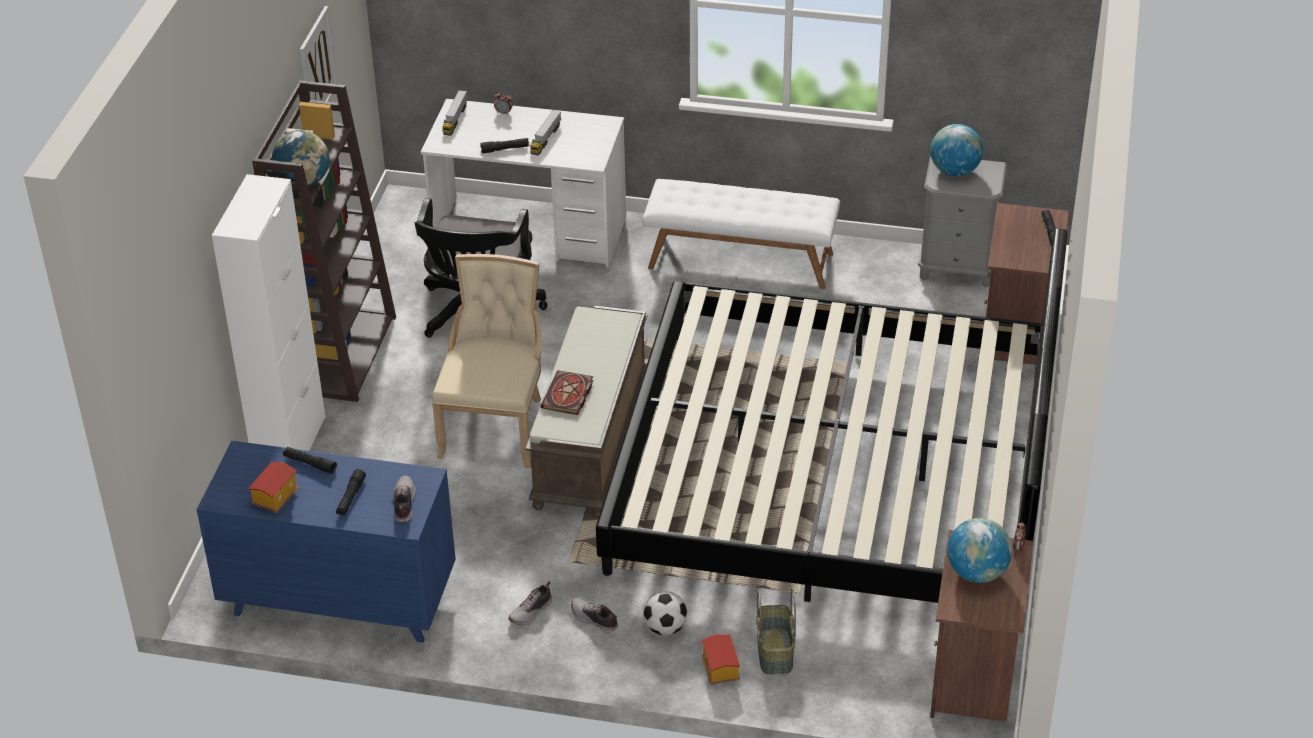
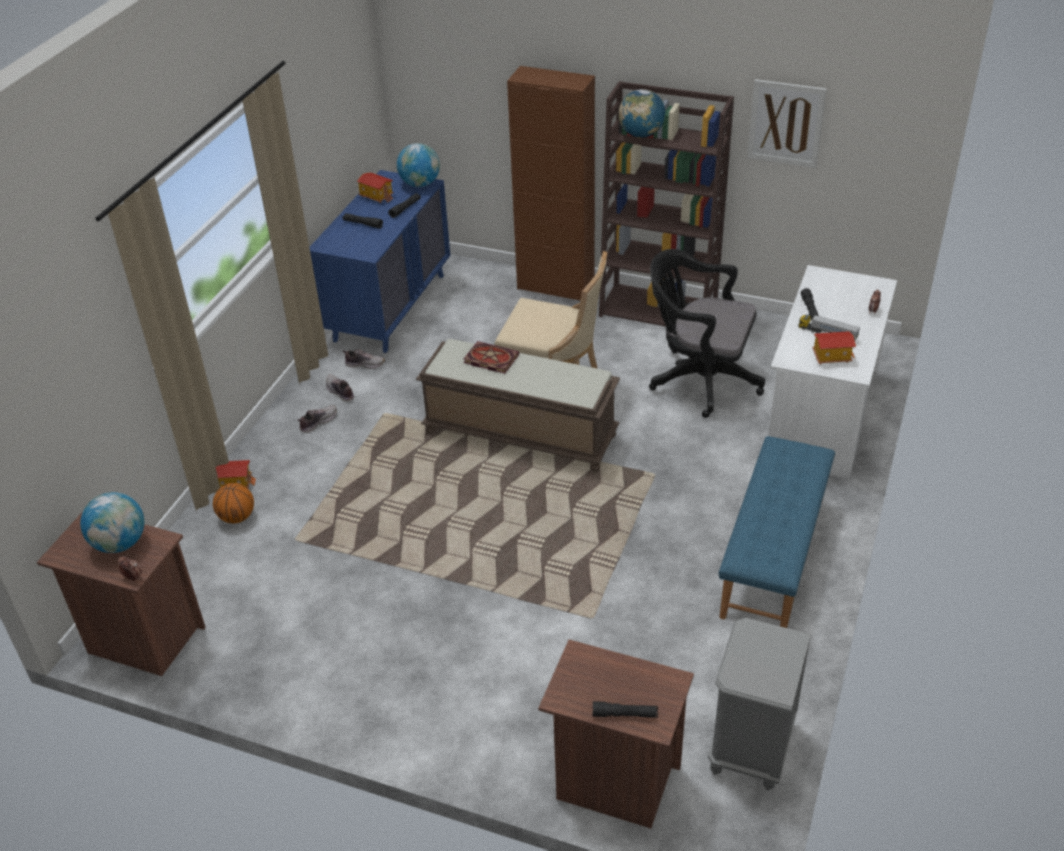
camera: 100 degrees right, 0 degrees up
(290, 445) = (555, 287): white cabinet -> brown cabinet
(403, 504) = (345, 244): shoe -> shoe (365, 364)
(455, 119) = (860, 284): toy truck -> none
(584, 136) = (831, 357): none -> toy house
(665, 628) = (292, 458): football -> none
(741, 260) = (774, 557): white bench -> blue bench
(776, 652) = (237, 517): basket -> basketball
(834, 473) = (434, 584): bed -> none
(954, 171) = (772, 649): globe -> globe (420, 184)

